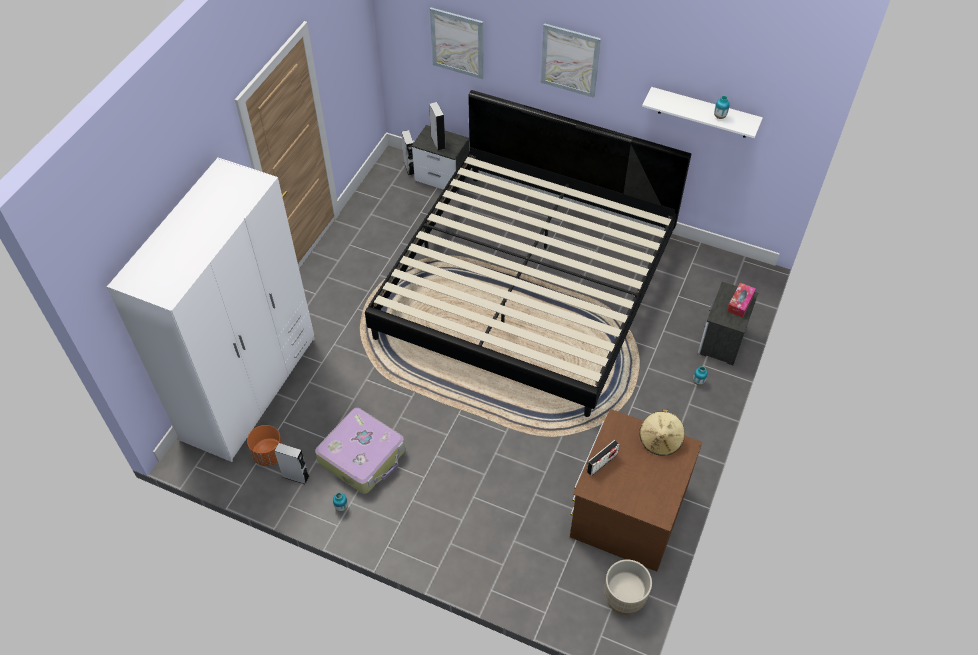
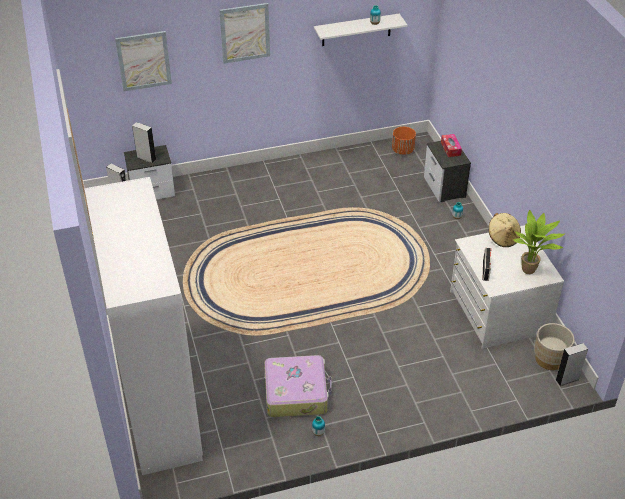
camera: 40 degrees left, 10 degrees down
(269, 454) = (226, 437): orange planter -> orange planter (403, 150)
(296, 476) = (263, 437): grey speaker -> grey speaker (567, 379)
(527, 286) = (290, 224): bed -> none
(627, 511) = (497, 312): brown dresser -> white dresser
(646, 496) = (530, 271): none -> potted plant

